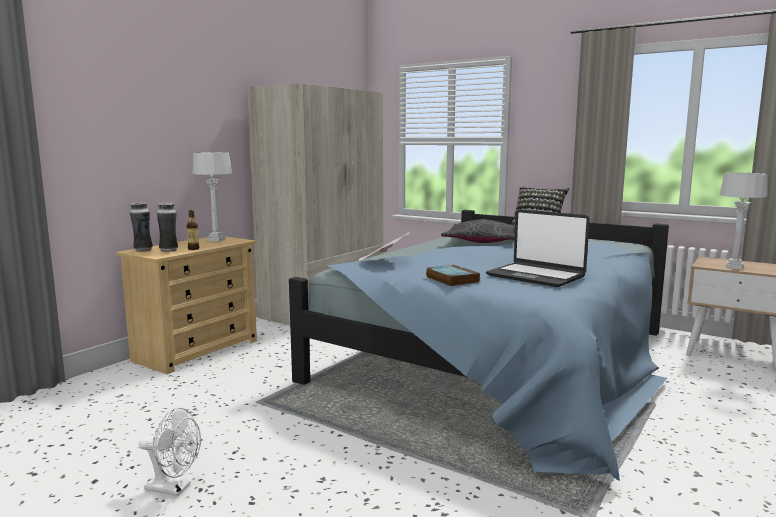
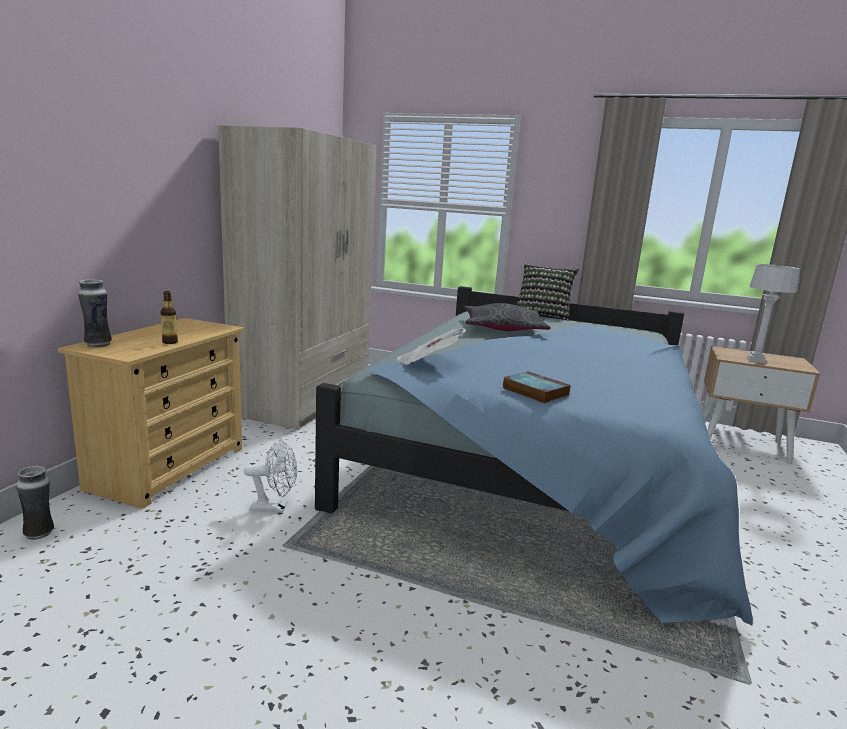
camera: 15 degrees left, 5 degrees up
(169, 250) = (137, 345): vase -> vase (40, 533)
(174, 488) = (232, 709): white fan -> white fan (275, 507)
(216, 240) = (189, 326): grey table lamp -> none
(536, 276) = (617, 384): laptop -> none

